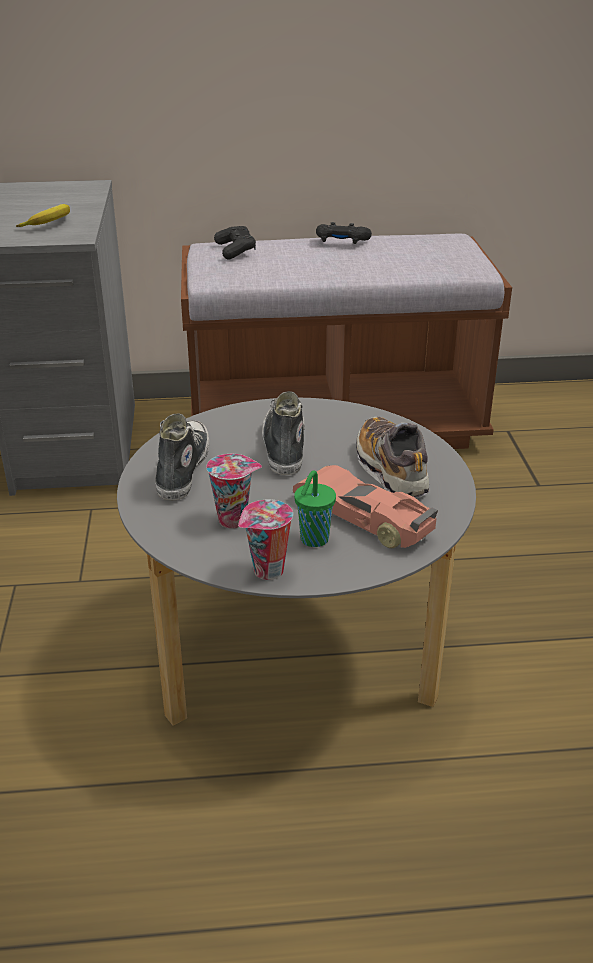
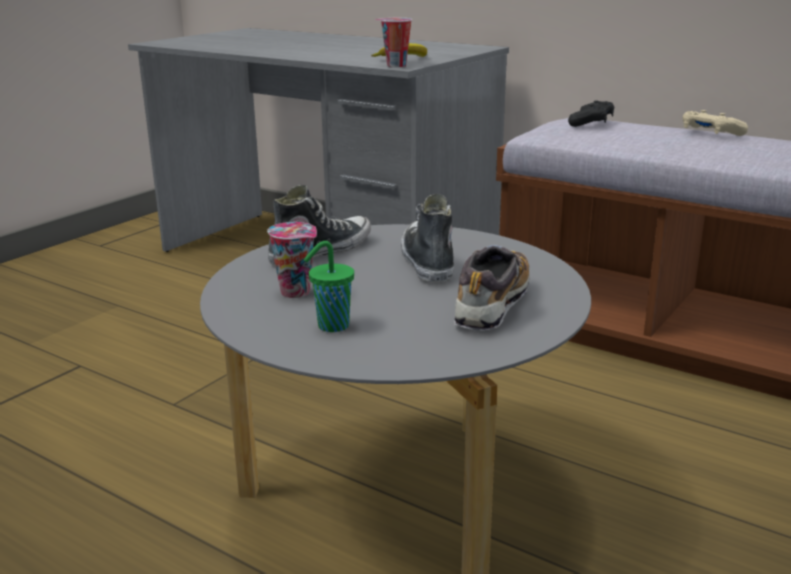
camera: 40 degrees right, 10 degrees down
(267, 572) = (256, 332): cup -> cup (395, 65)
(284, 446) = (427, 261): shoe -> shoe turned 45 degrees counterclockwise
(341, 242) = (710, 133): black game controller -> beige game controller
(363, 517) = (403, 327): toy car -> none

